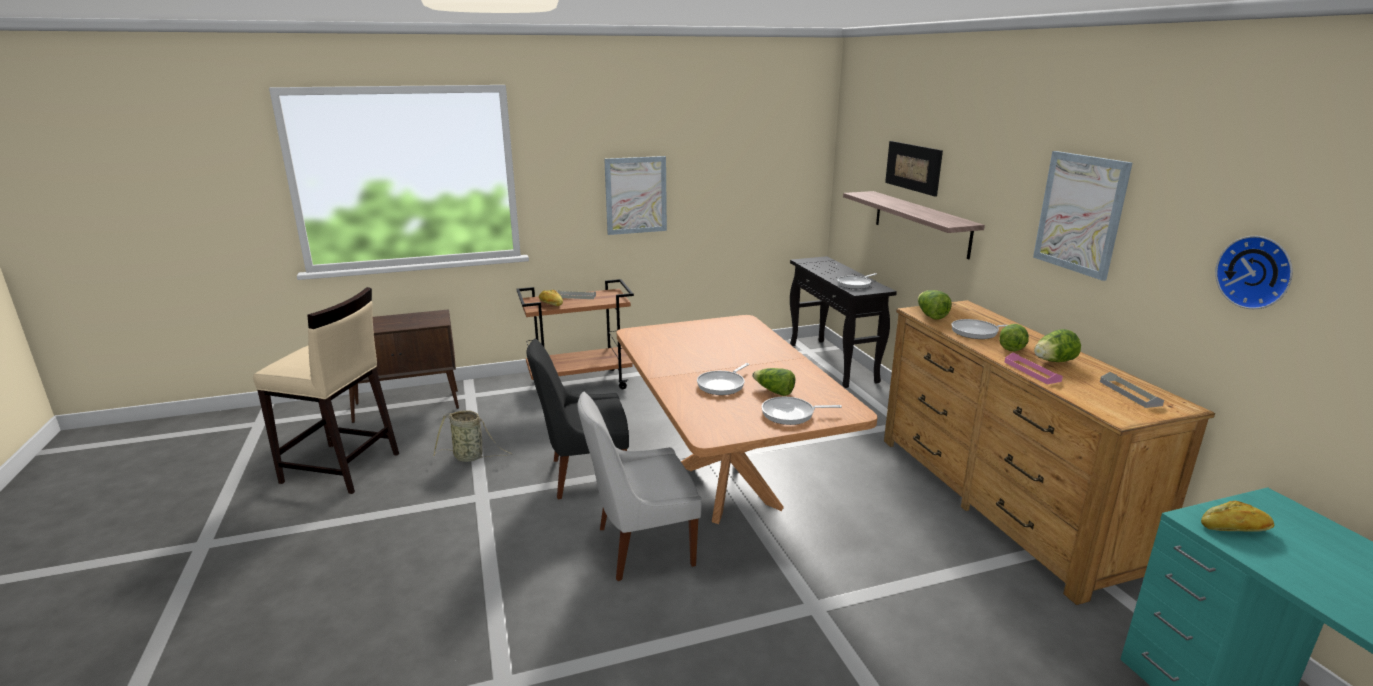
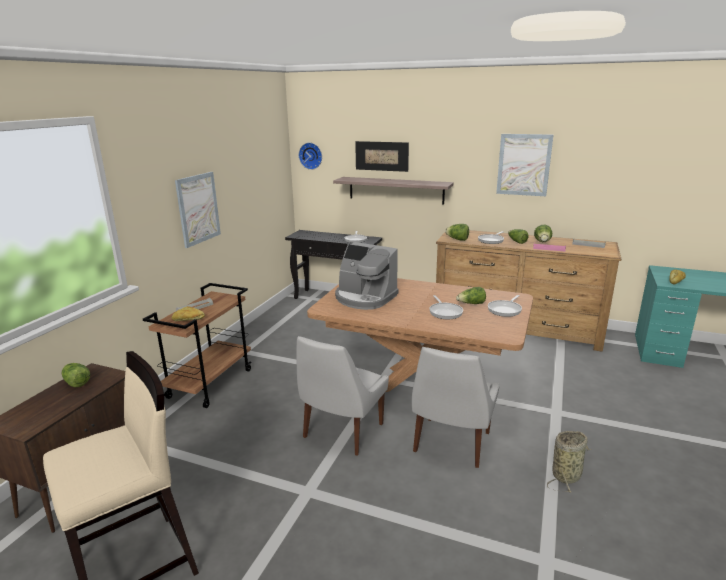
camera: 50 degrees left, 0 degrees up
(417, 317) = (76, 382): none -> lettuce
(471, 457) = (239, 476): basket -> basket (567, 475)
(584, 475) = (341, 432): black chair -> white chair
(692, 340) = (365, 298): none -> coffee machine
(1256, 272) = (627, 175): wall clock -> wall clock (311, 155)

